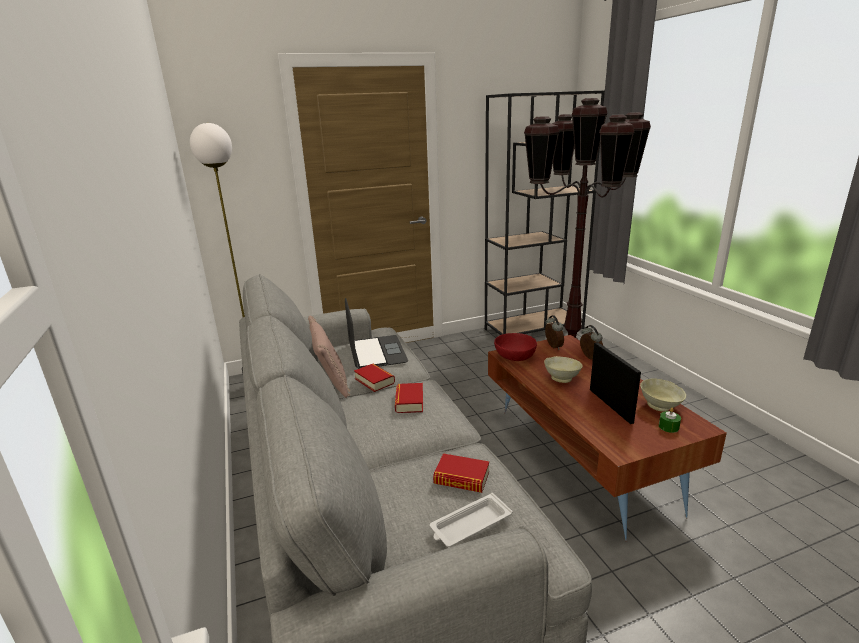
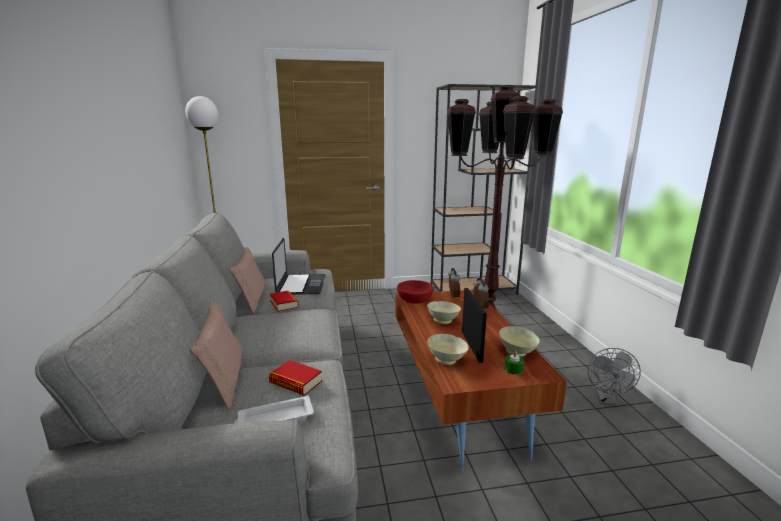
camera: 10 degrees right, 5 degrees down
(375, 486) = (224, 379): none -> beige pillow
(409, 402) = (298, 321): book -> none
(596, 426) = (447, 360): none -> beige bowl
(726, 438) = (607, 400): none -> grey fan

